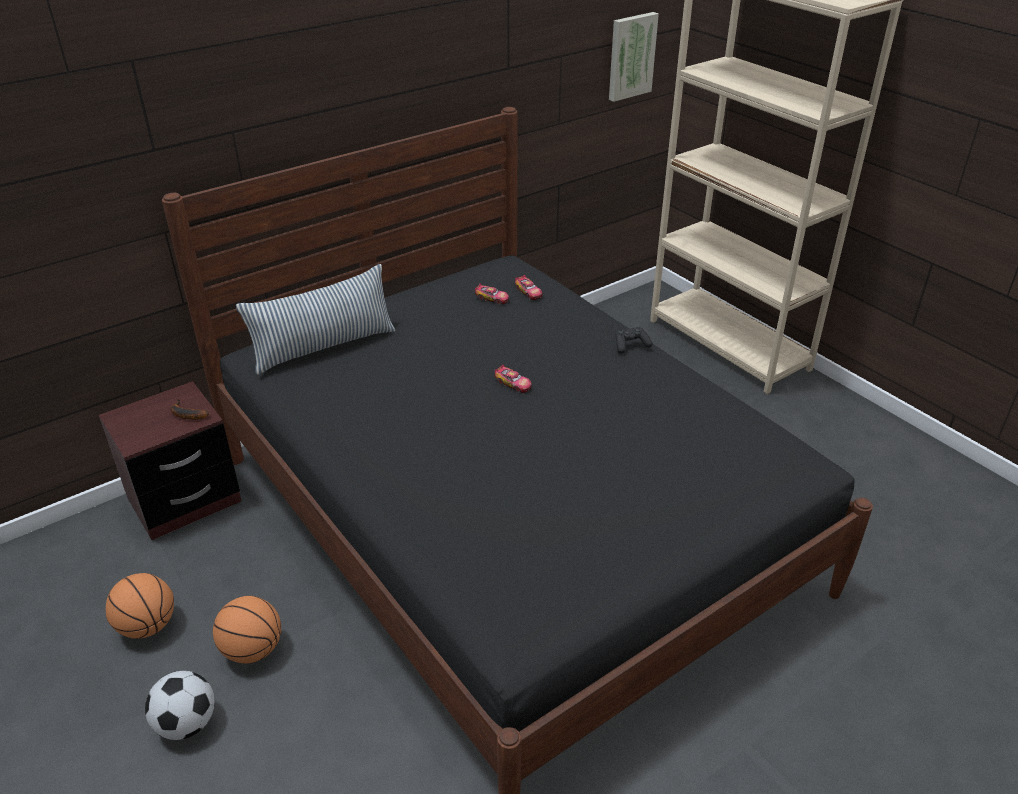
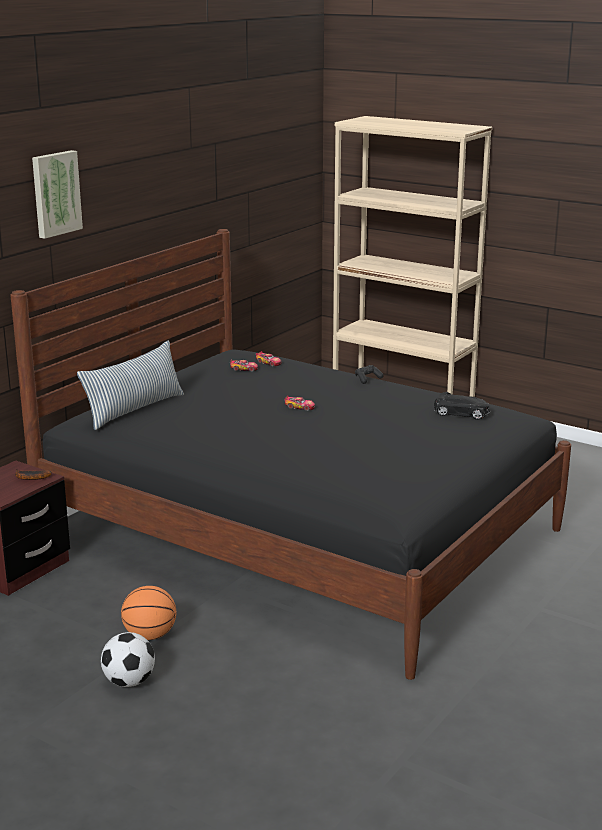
camera: 20 degrees left, 15 degrees down
(147, 626) = (49, 641): basketball -> none
(630, 56) = (291, 193): picture -> picture (55, 193)
(717, 440) = (461, 413): none -> black toy car

